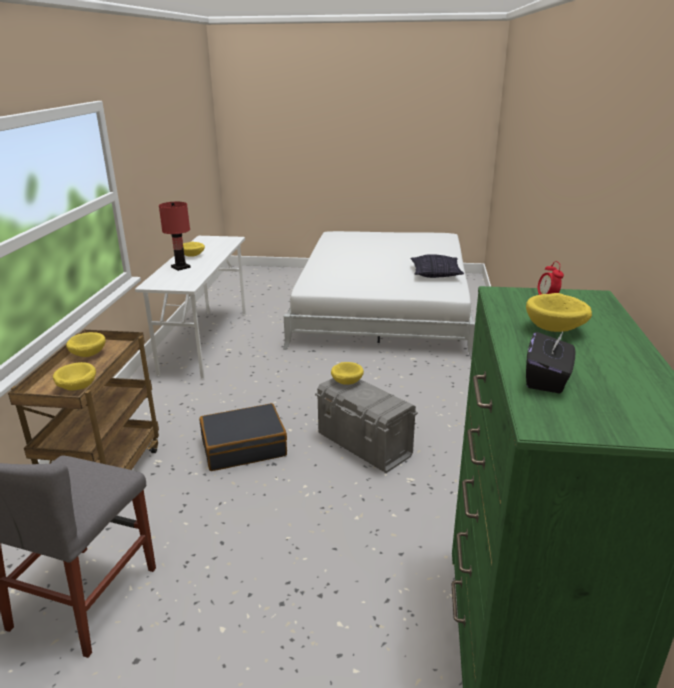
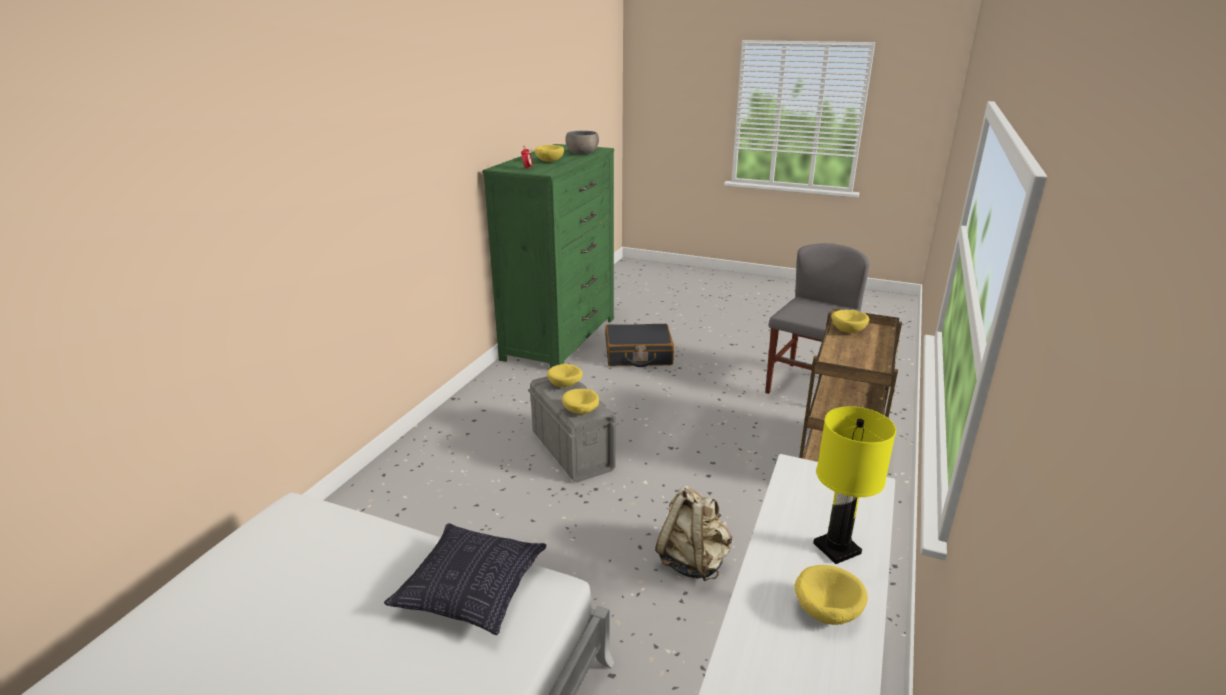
camera: 165 degrees left, 0 degrees up
(87, 354) = (868, 361): yellow bowl -> yellow bowl (566, 385)
(181, 267) = (837, 549): red table lamp -> yellow table lamp
(243, 447) = (700, 470): black suitcase -> black suitcase (638, 355)
(247, 388) = (693, 561): none -> beige backpack
(435, 274) = (218, 598): pillow -> pillow (472, 589)
(547, 379) = (582, 153): black tissue box -> grey bowl

